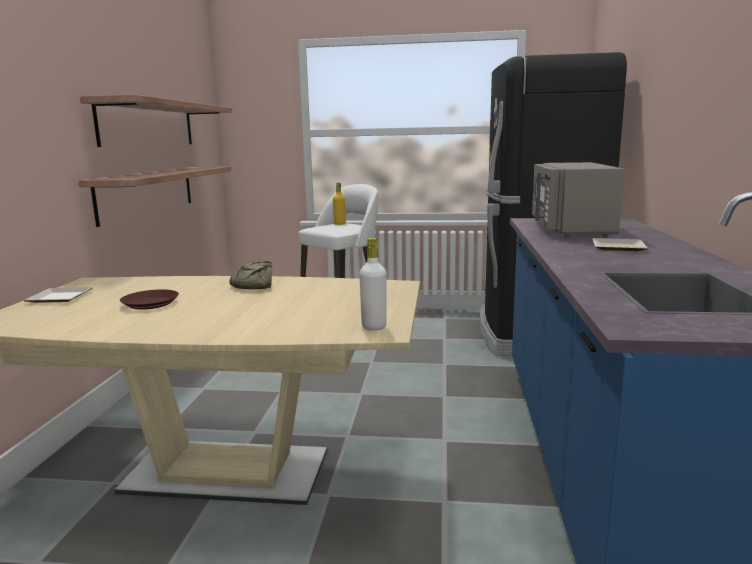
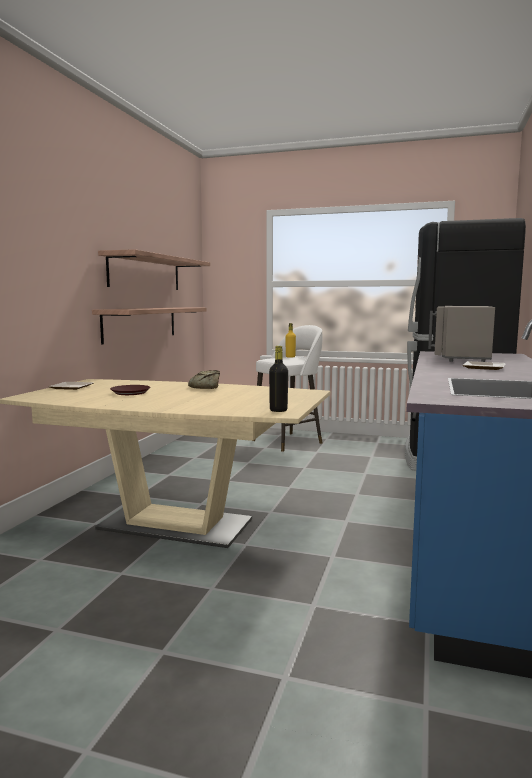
camera: 10 degrees right, 5 degrees down
(374, 327) = (278, 410): white bottle -> black bottle

